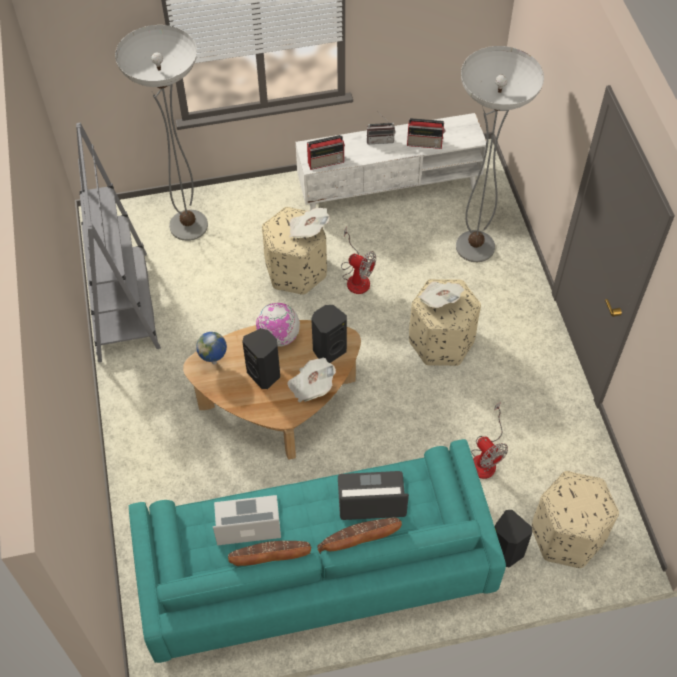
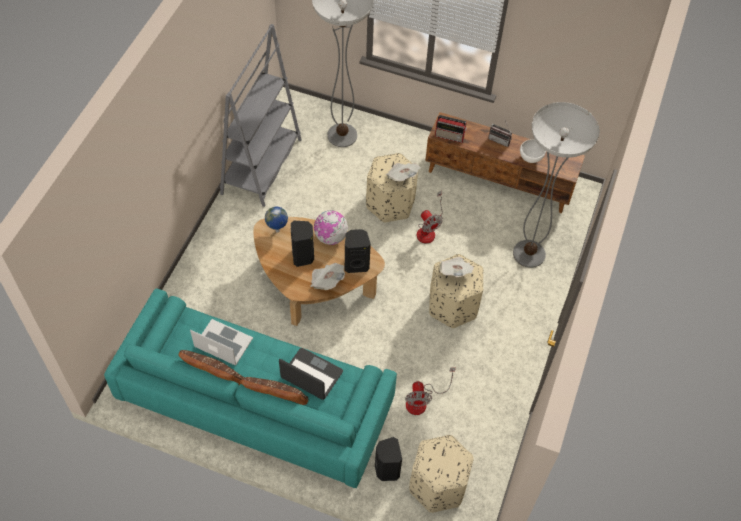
camera: 30 degrees right, 0 degrees up
(389, 187) = (499, 180): white tv stand -> brown tv stand
(425, 143) = (530, 158): radio -> white bowl

